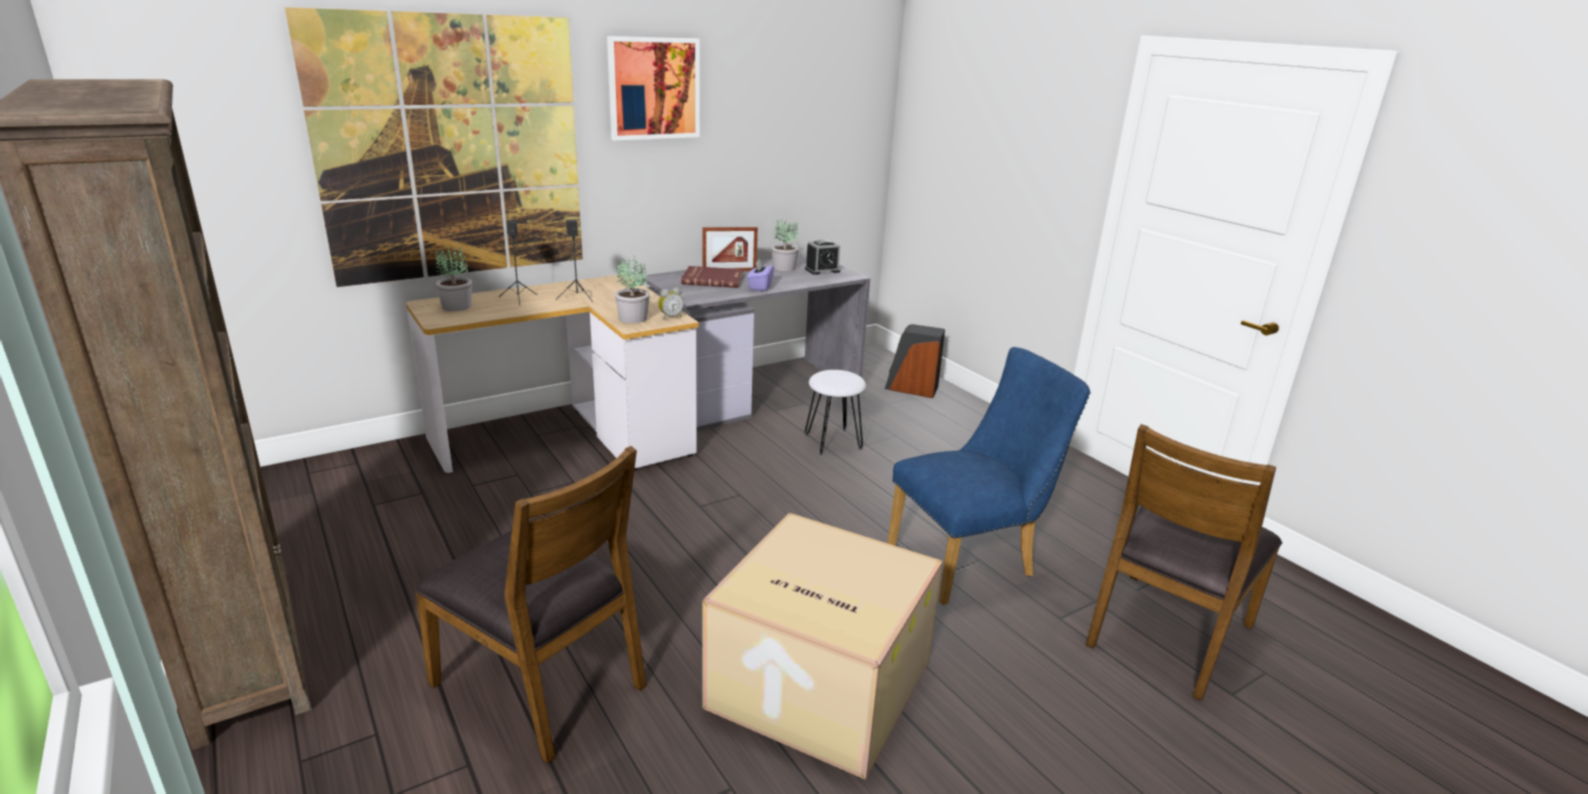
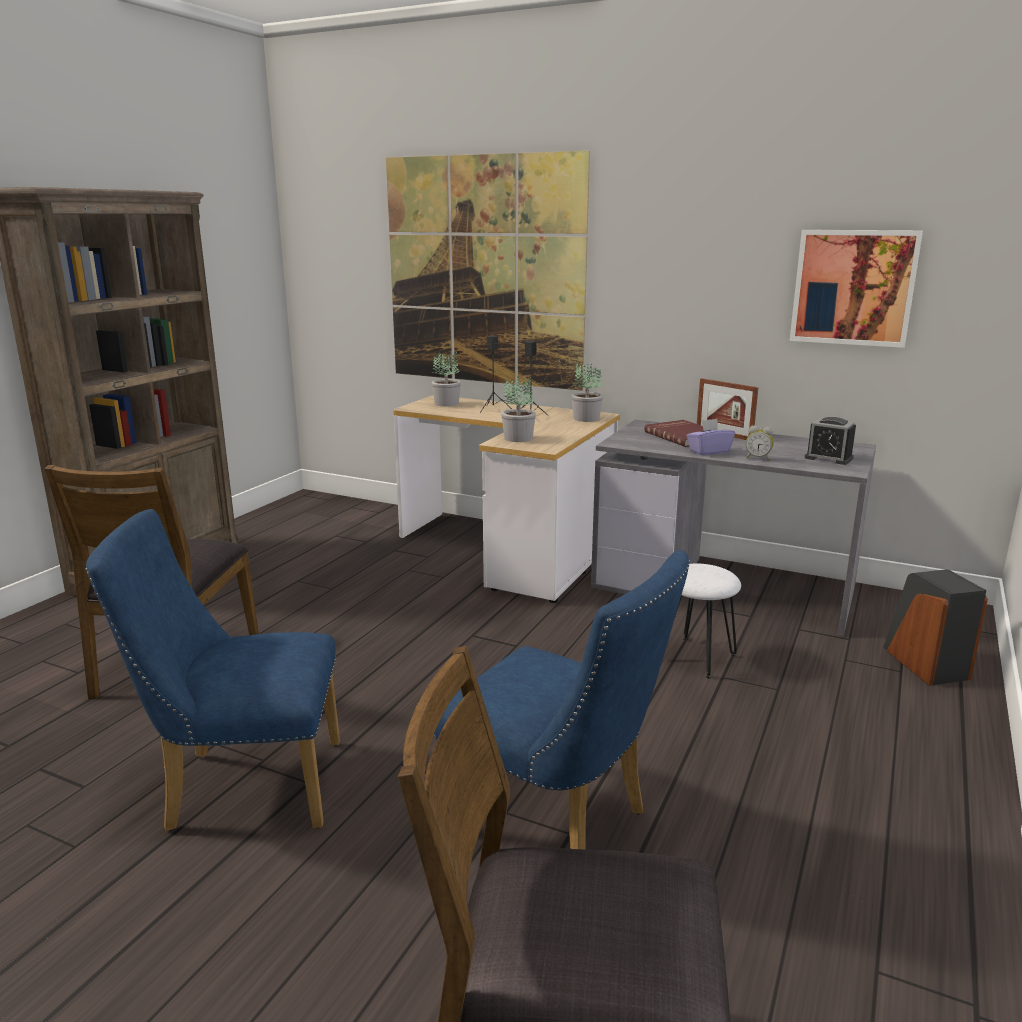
camera: 60 degrees right, 5 degrees down
(654, 88) = (673, 221): picture -> picture (853, 287)
(670, 317) = (546, 445): alarm clock -> alarm clock (758, 458)
(784, 268) = (790, 446): potted plant -> potted plant (585, 419)
(816, 685) = (242, 786): cardboard box -> blue chair

